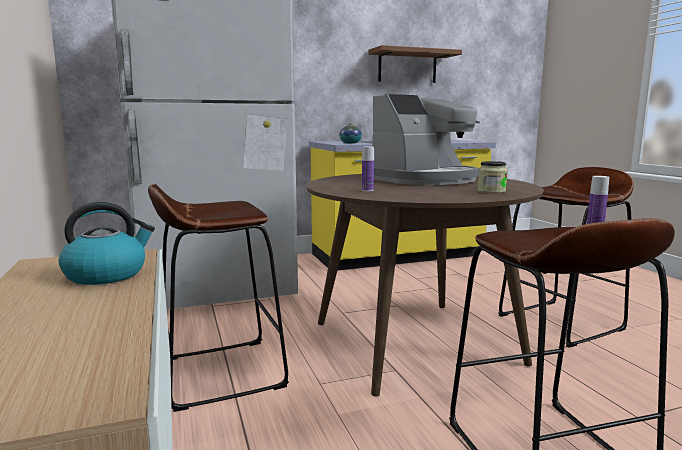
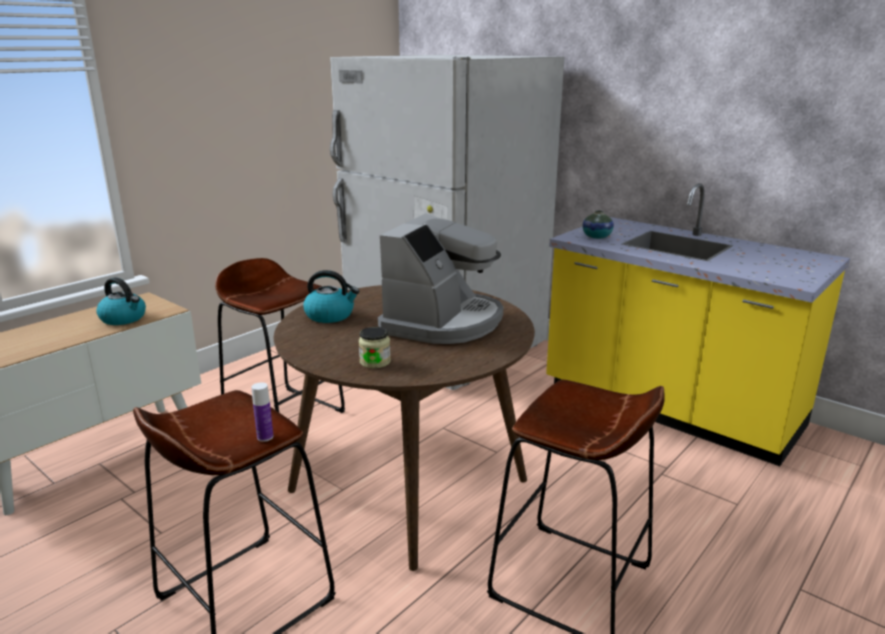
camera: 60 degrees right, 10 degrees up
(367, 190) = (330, 315): bottle -> kettle
(407, 67) = (781, 123): brown shelf -> none
(425, 179) = (443, 322): coffee machine -> coffee machine turned 90 degrees counterclockwise

